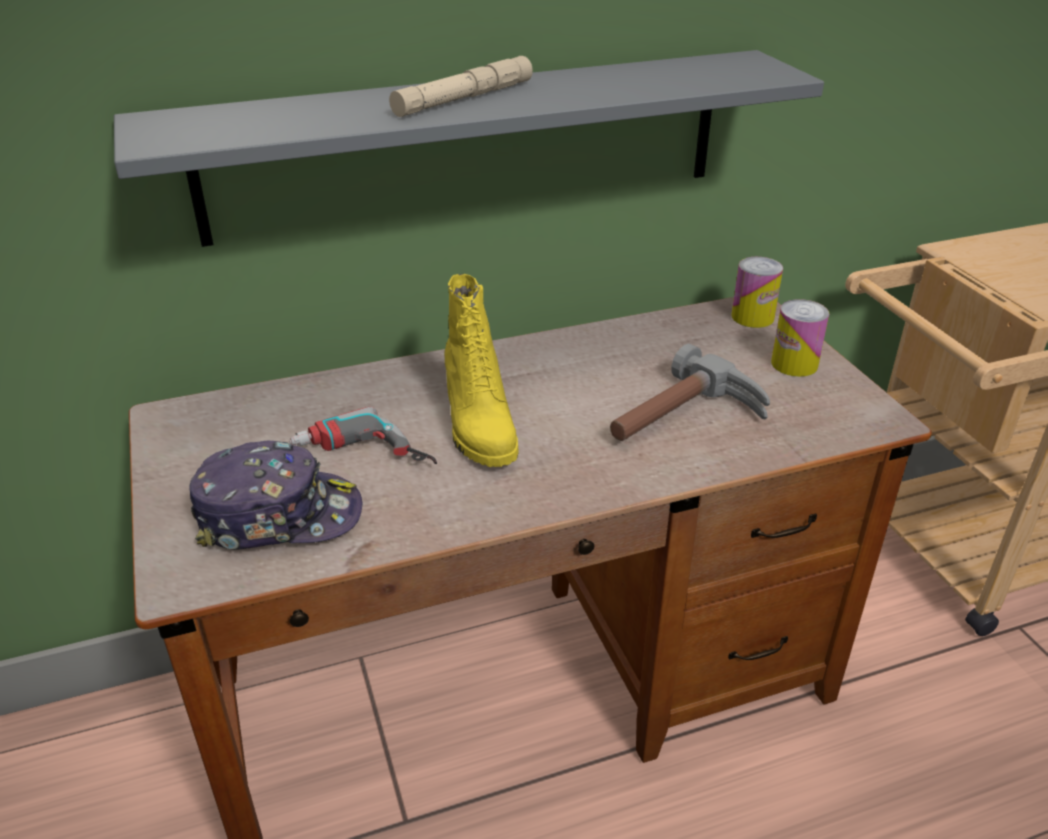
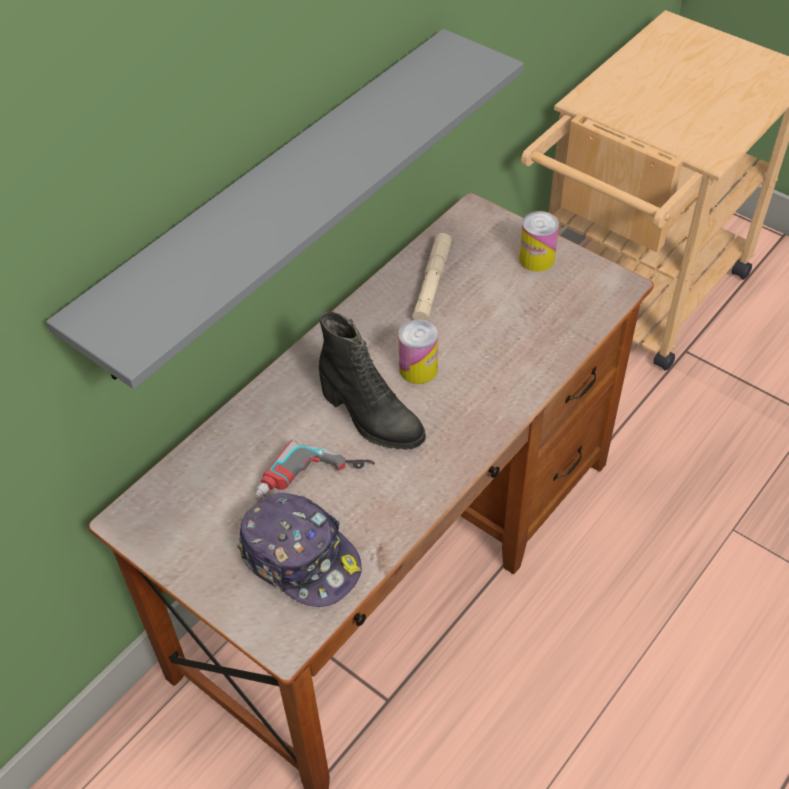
camera: 30 degrees left, 15 degrees up
(278, 515) = (300, 558): cap -> cap turned 75 degrees clockwise
(464, 98) = (299, 187): beige flashlight -> beige flashlight (432, 283)
(477, 428) = (370, 418): yellow boot -> black boot
(686, 421) = (503, 345): hammer -> none
(752, 317) = (479, 223): can -> can (418, 369)

